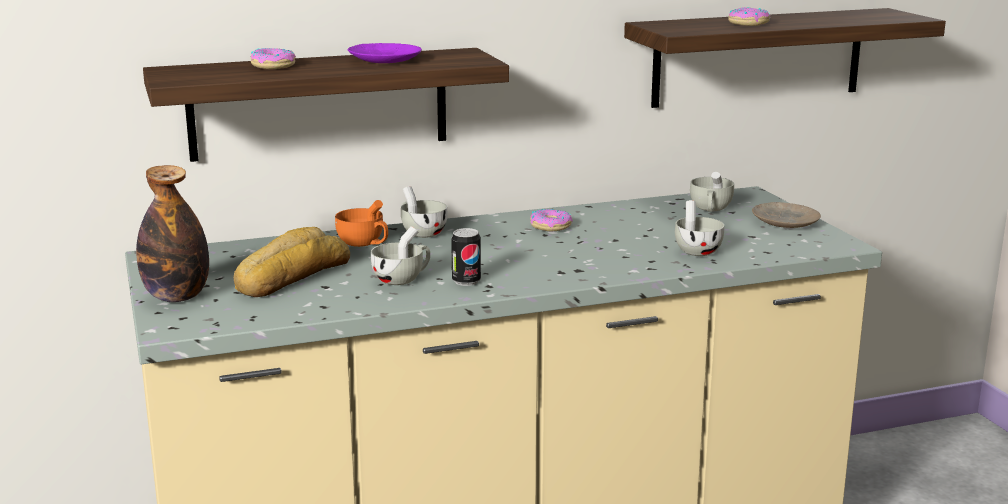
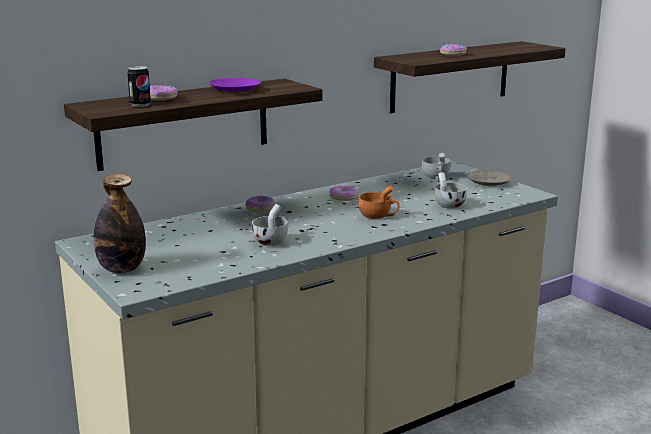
camera: 15 degrees left, 0 degrees up
(290, 277) = (193, 247): bread -> none
(364, 244) = (227, 220): orange cup -> orange cup (378, 216)
(421, 232) = (260, 208): white cup -> donut
(466, 281) = (317, 238): can -> can (140, 105)

